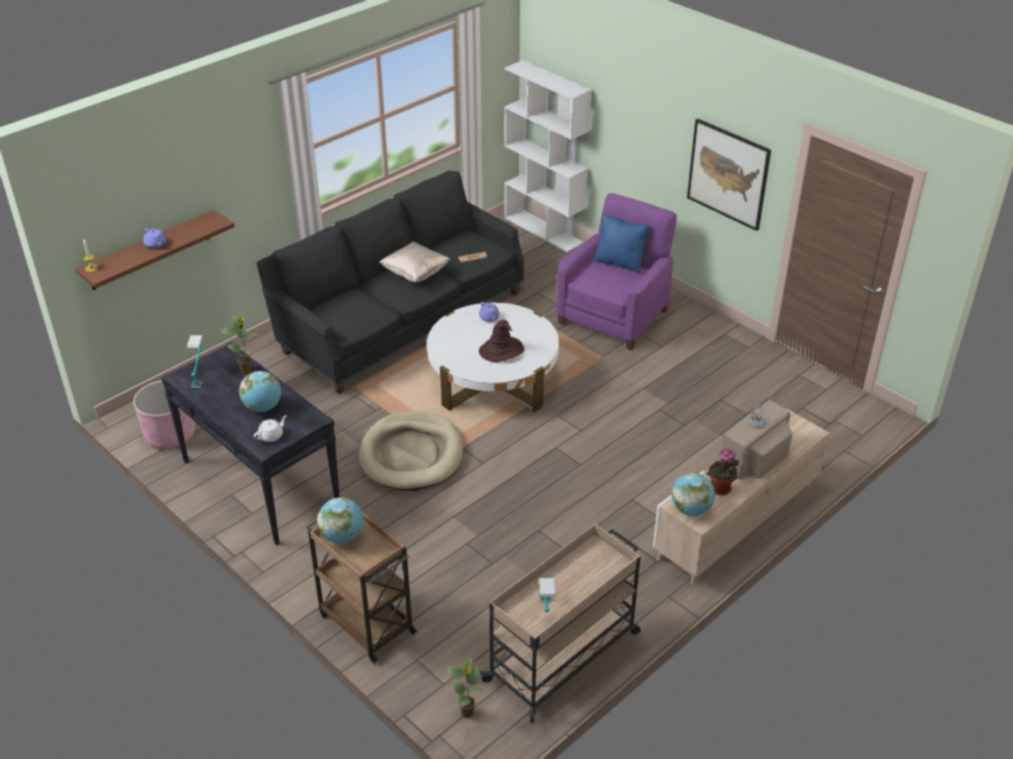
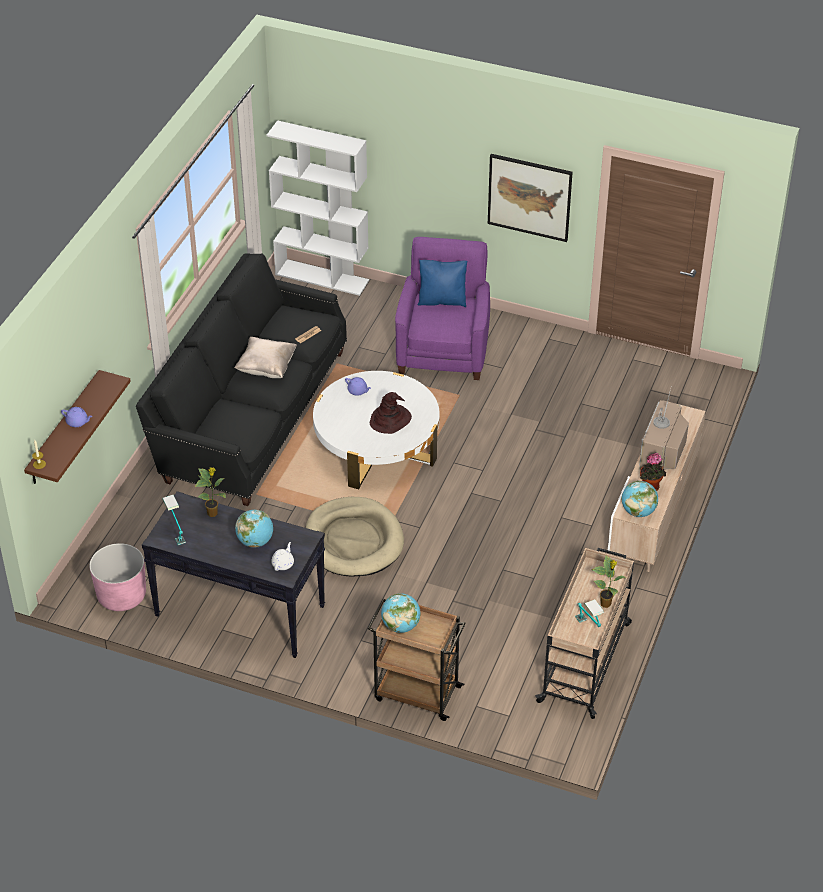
camera: 25 degrees left, 5 degrees up
(467, 713) = (541, 730): potted plant -> potted plant (606, 604)

